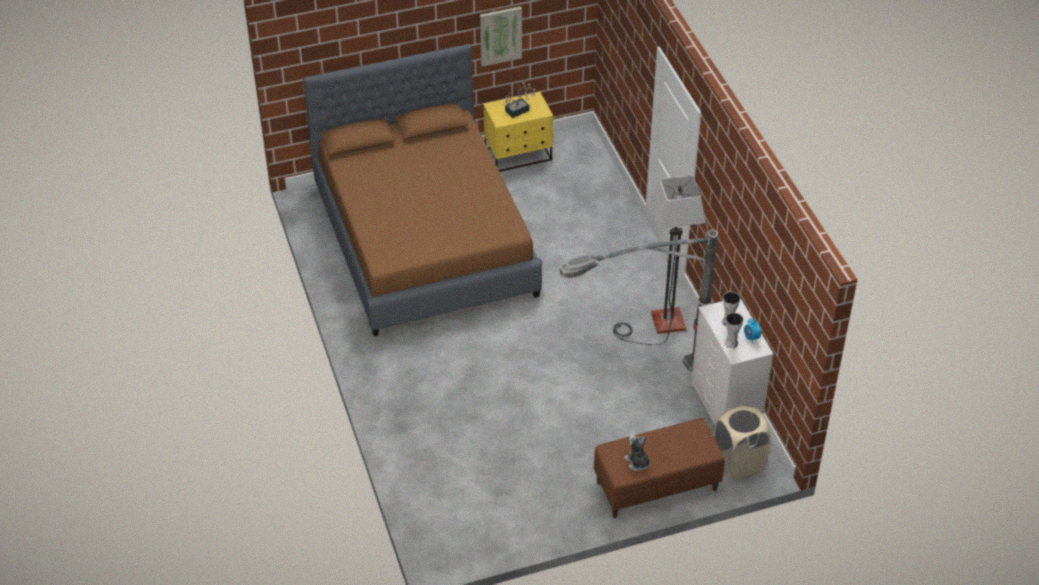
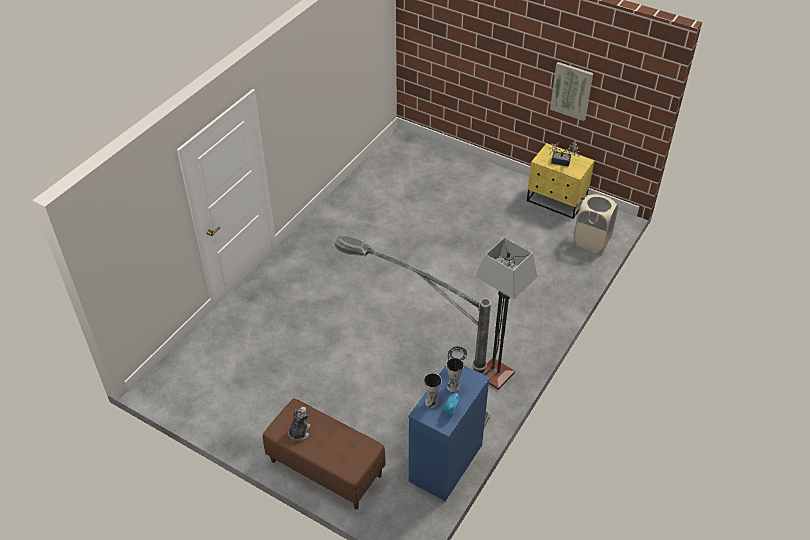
camera: 50 degrees right, 0 degrees up
(425, 239) = (426, 207): brown bed -> none
(725, 408) = (445, 463): white dresser -> blue dresser
(738, 463) = (397, 506): beige laundry basket -> beige laundry basket (592, 241)

